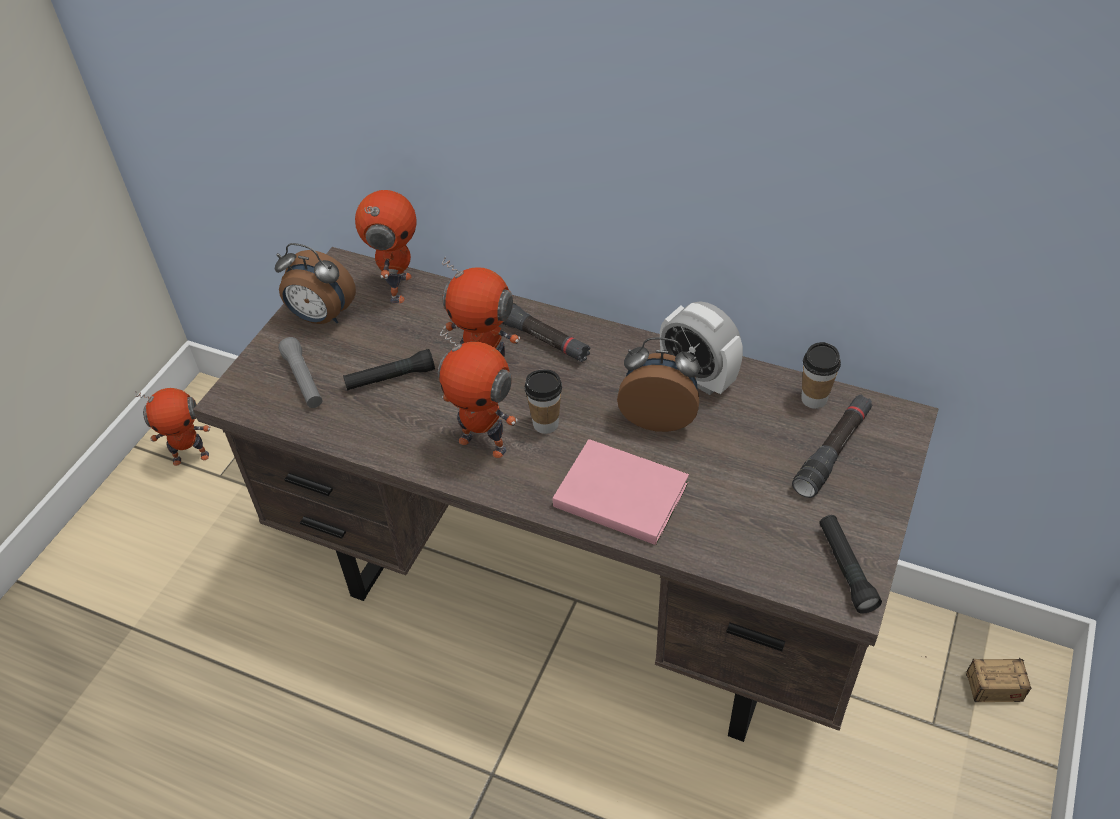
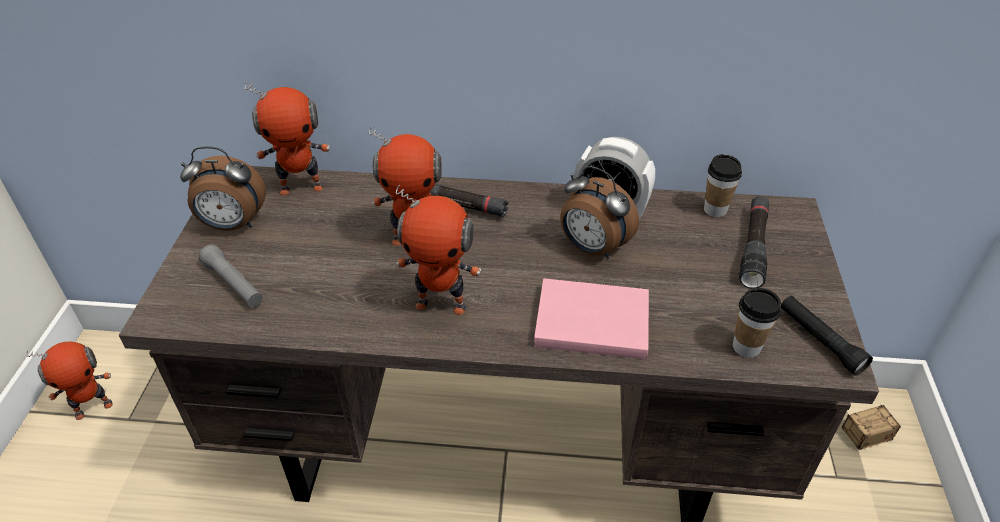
camera: 20 degrees left, 5 degrees down
(390, 378) = (324, 265): black flashlight -> none
(398, 288) = (301, 187): toy robot -> toy robot turned 90 degrees clockwise
(545, 424) = (493, 275): cup -> cup (746, 347)
(658, 416) = (592, 248): alarm clock -> alarm clock turned 135 degrees counterclockwise

